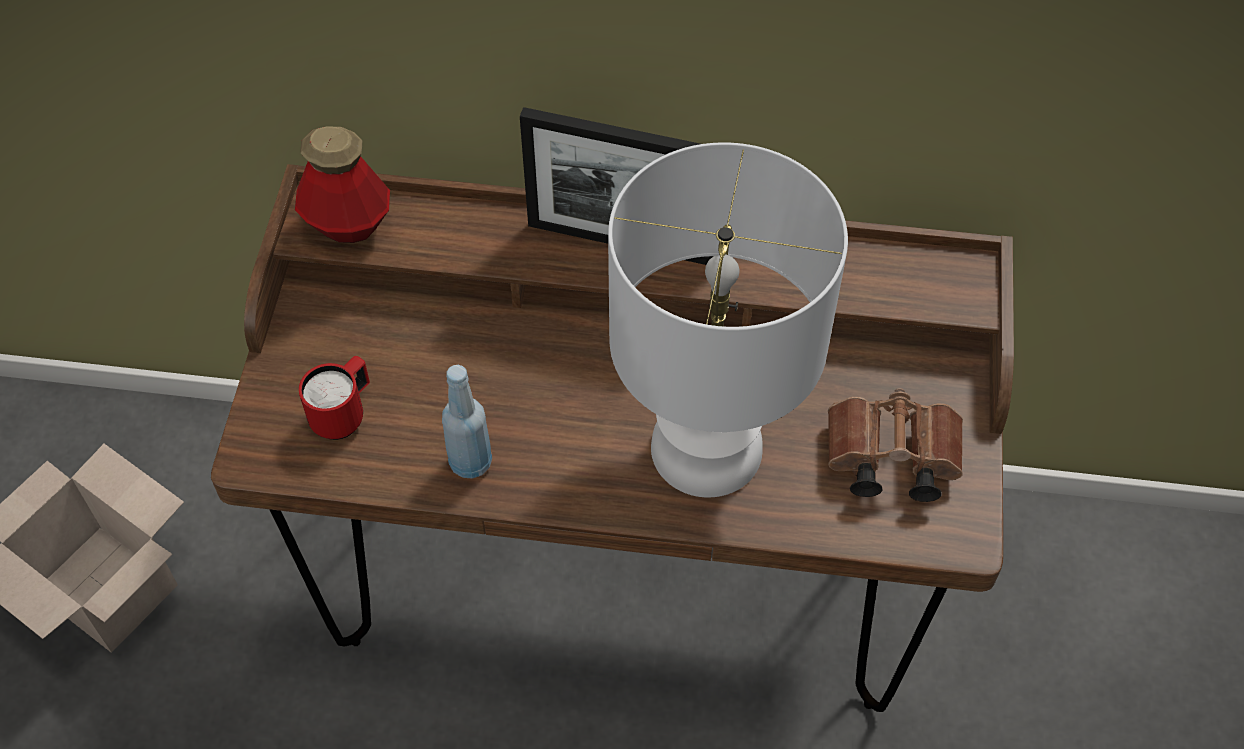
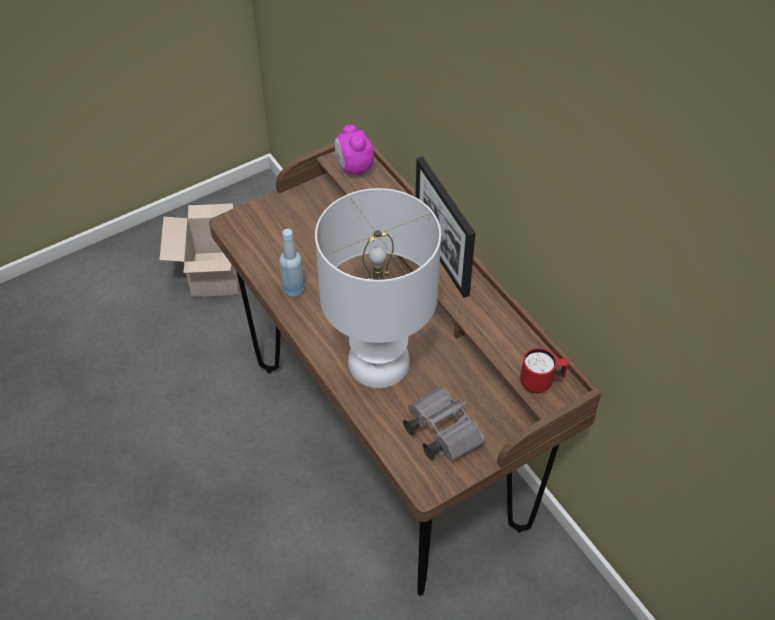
camera: 50 degrees right, 5 degrees down
(344, 415) = (276, 236): red mug -> red mug (541, 382)
(348, 223) = (354, 168): bottle -> alarm clock
(887, 459) = (440, 431): brown binoculars -> grey binoculars

